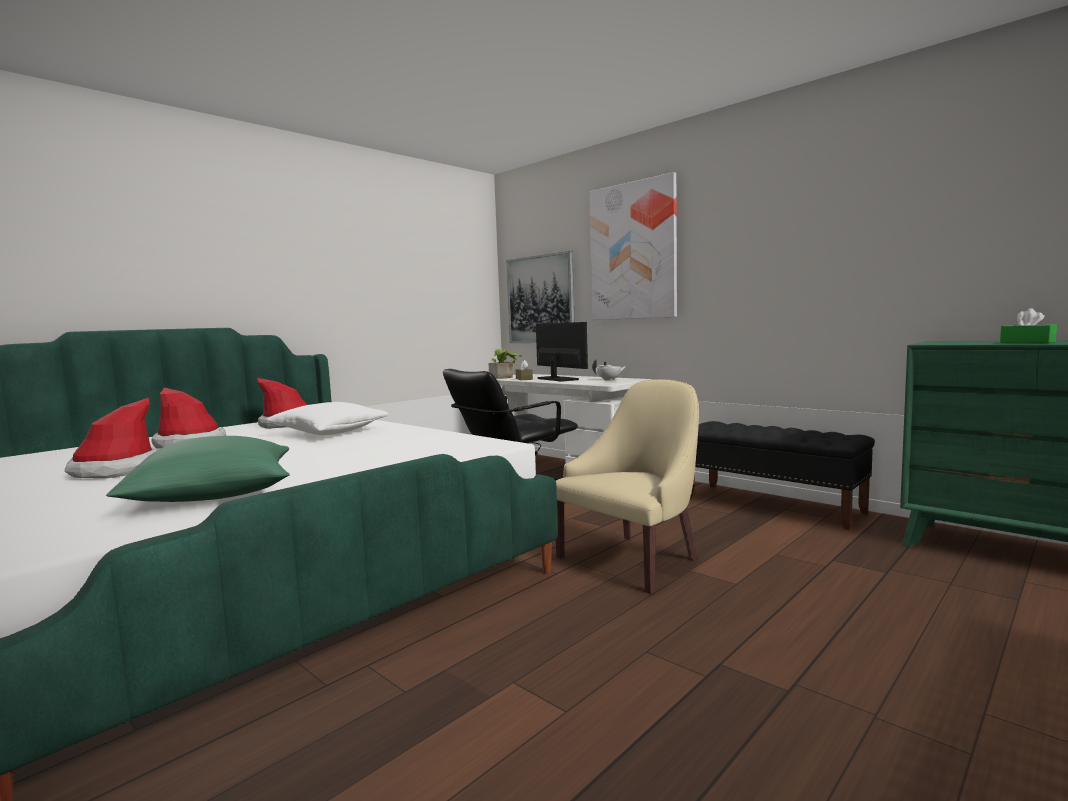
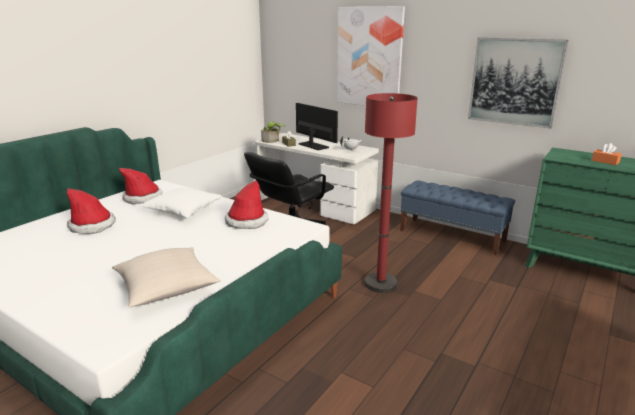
camera: 10 degrees left, 15 degrees up
(115, 471) = (71, 262): hat -> hat (246, 221)
(214, 494) = (166, 288): green pillow -> beige pillow
(540, 299) = (296, 80): picture -> picture (515, 82)
(633, 559) = (380, 284): beige armchair -> red floor lamp
(772, 505) = (452, 236): black bench -> blue bench
(1027, 342) = (605, 161): green tissue box -> orange tissue box

